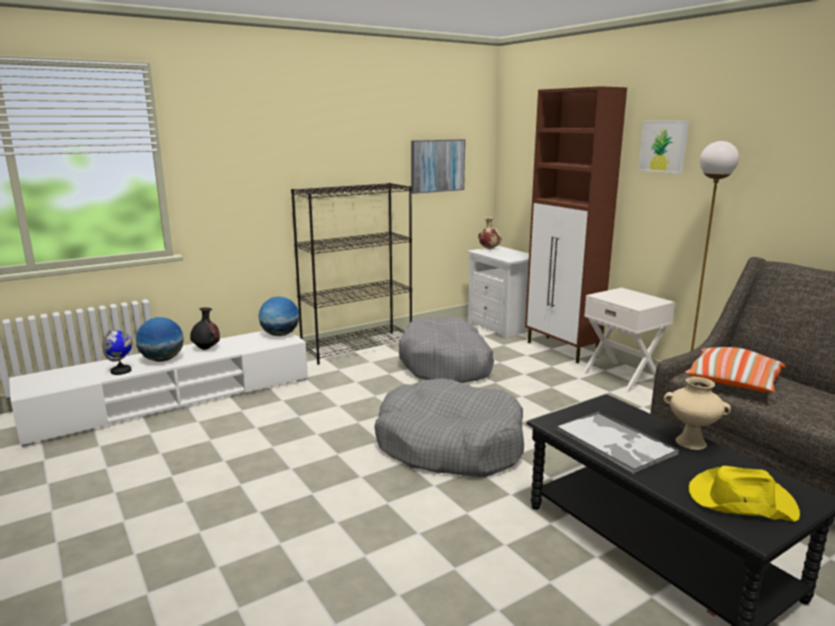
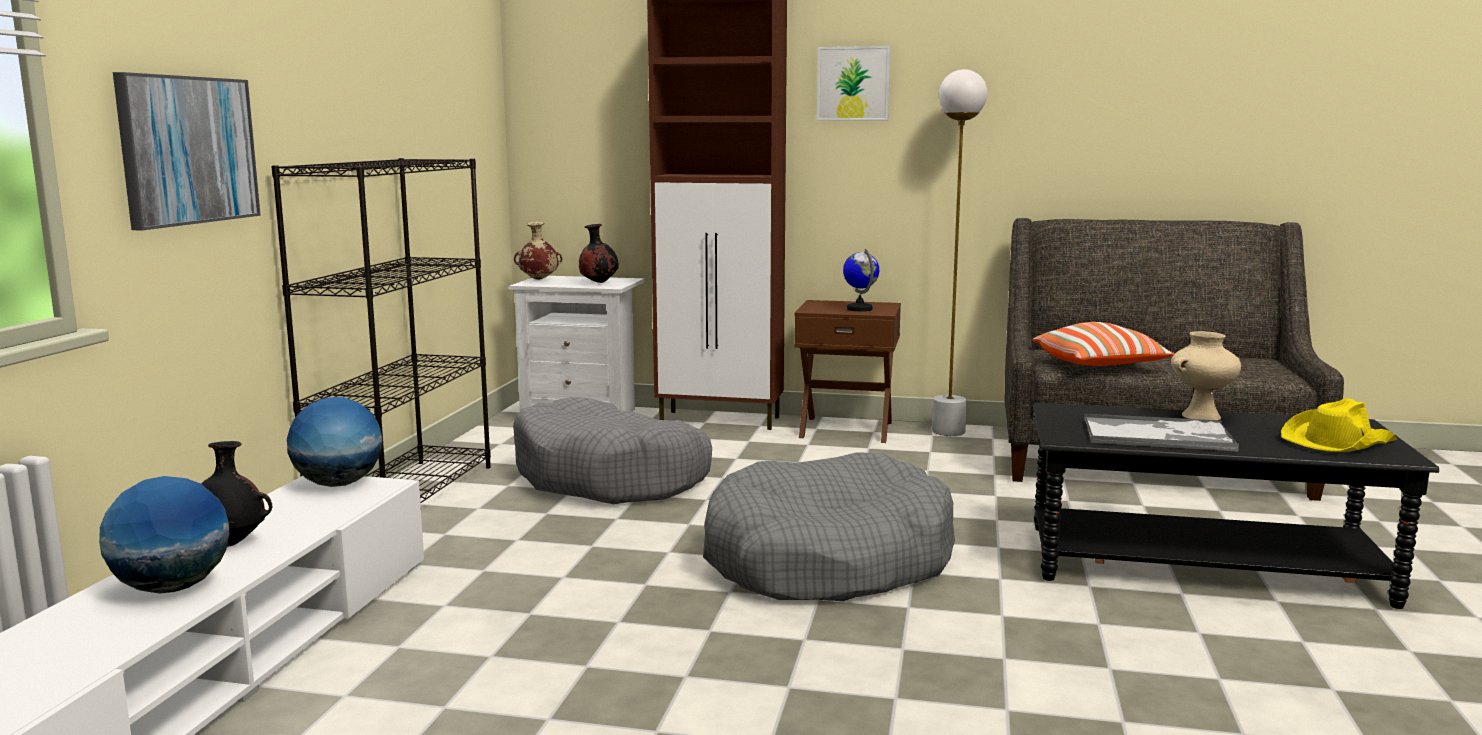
camera: 45 degrees left, 5 degrees down
(121, 371) = (115, 635): globe -> globe (859, 309)
(437, 165) = (449, 129): picture -> picture (188, 150)
(510, 256) = (598, 283): none -> black vase
(622, 376) = (846, 429): white nightstand -> brown nightstand

